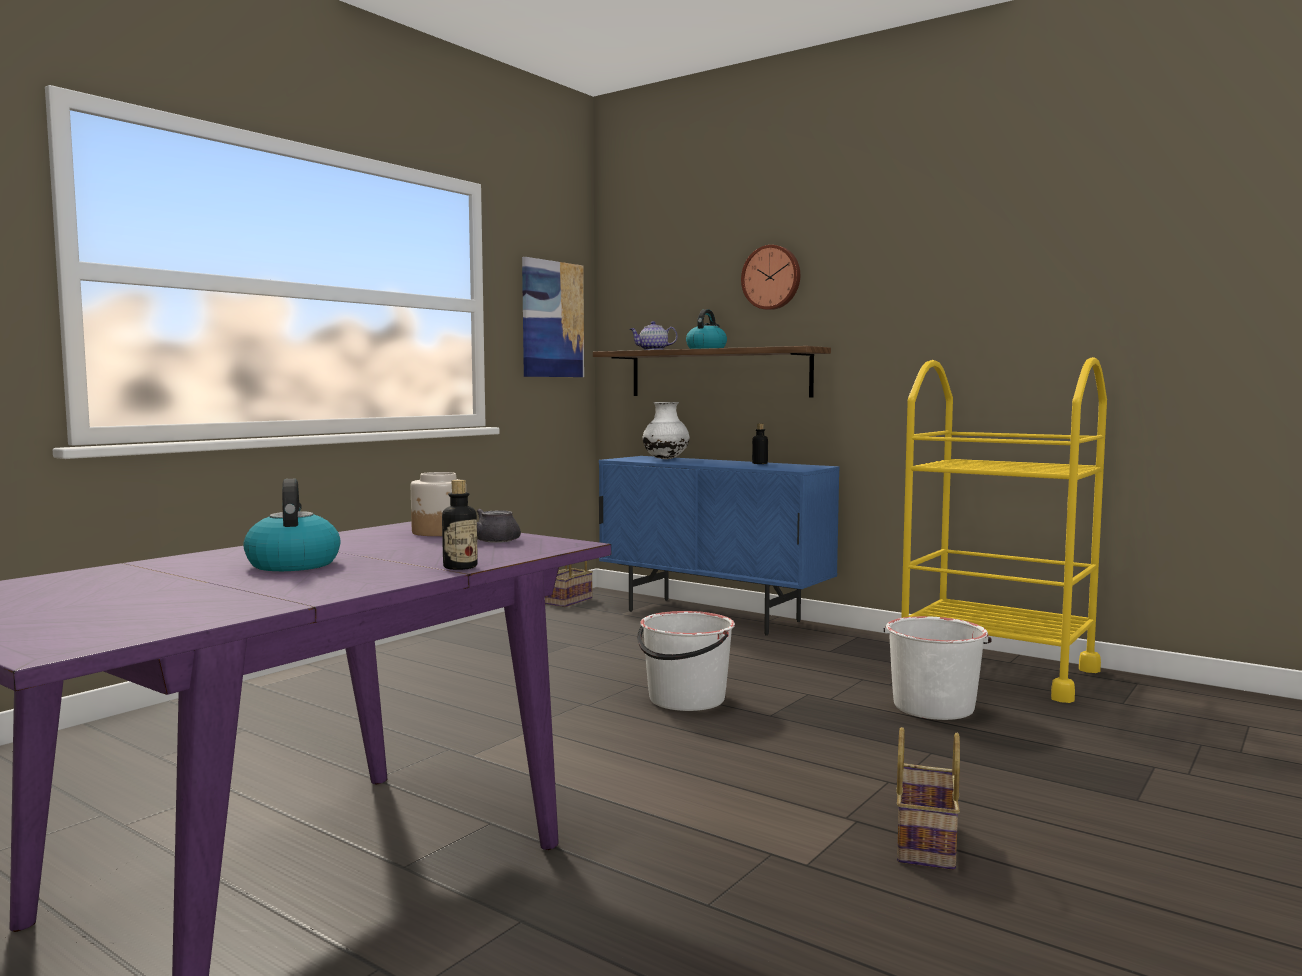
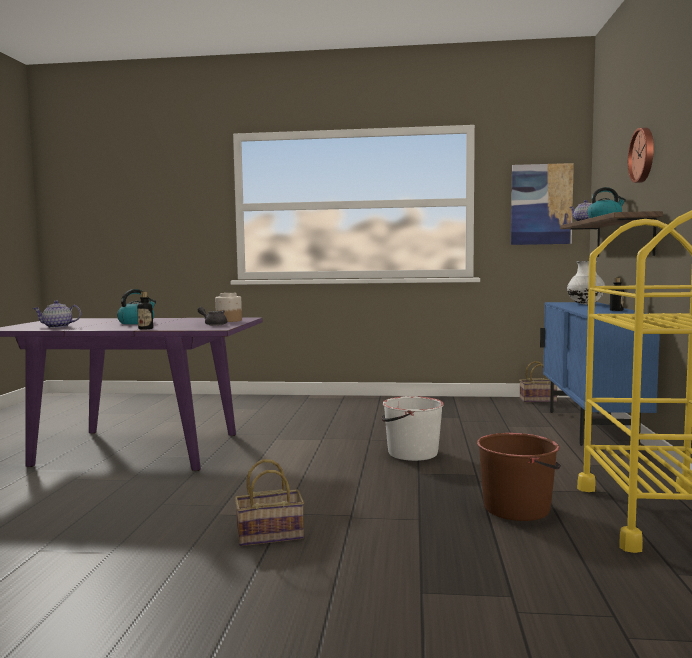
camera: 60 degrees right, 0 degrees up
(192, 606) = (57, 327): none -> teapot
(933, 706) = (517, 508): white bucket -> brown bucket

